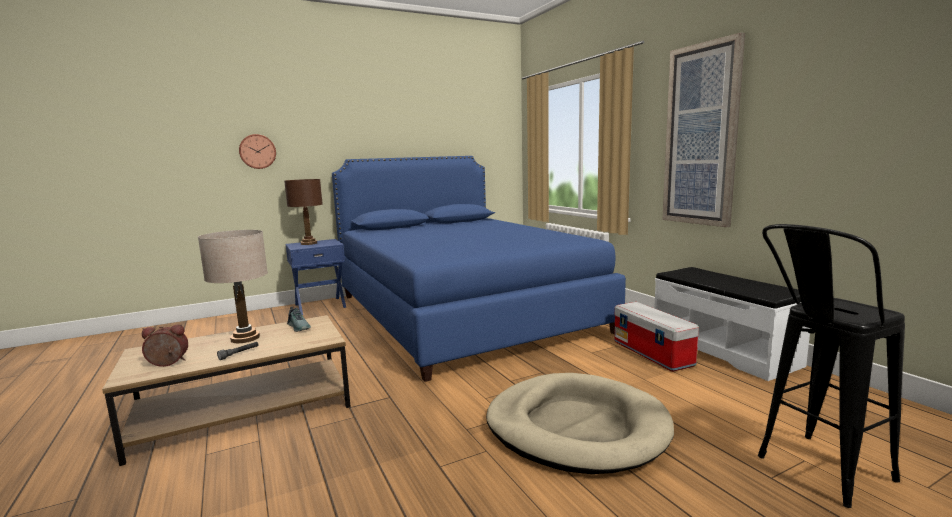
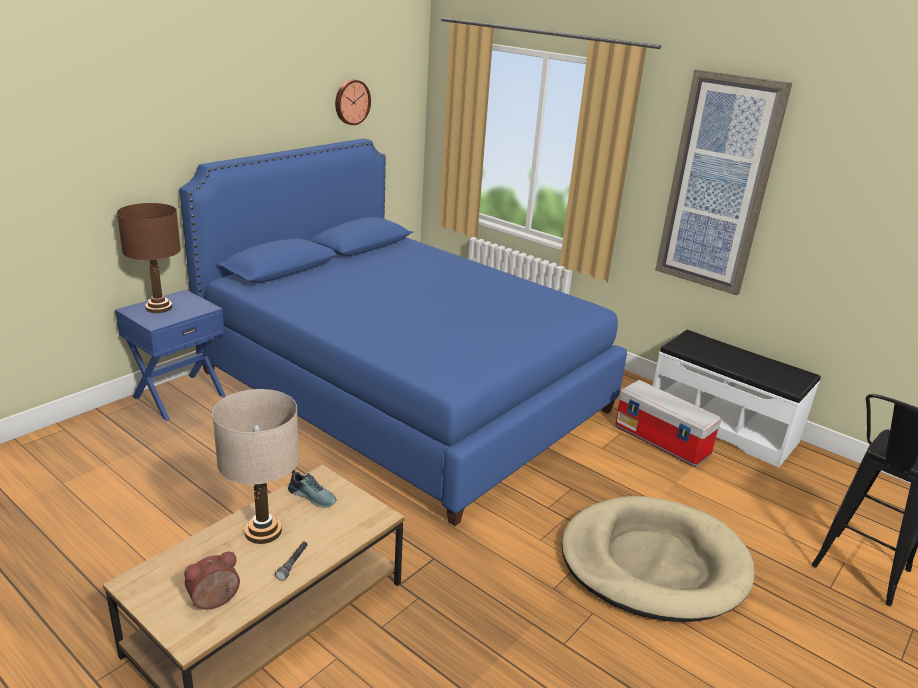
camera: 25 degrees left, 15 degrees up
(257, 151) = (63, 166): wall clock -> wall clock (351, 102)

